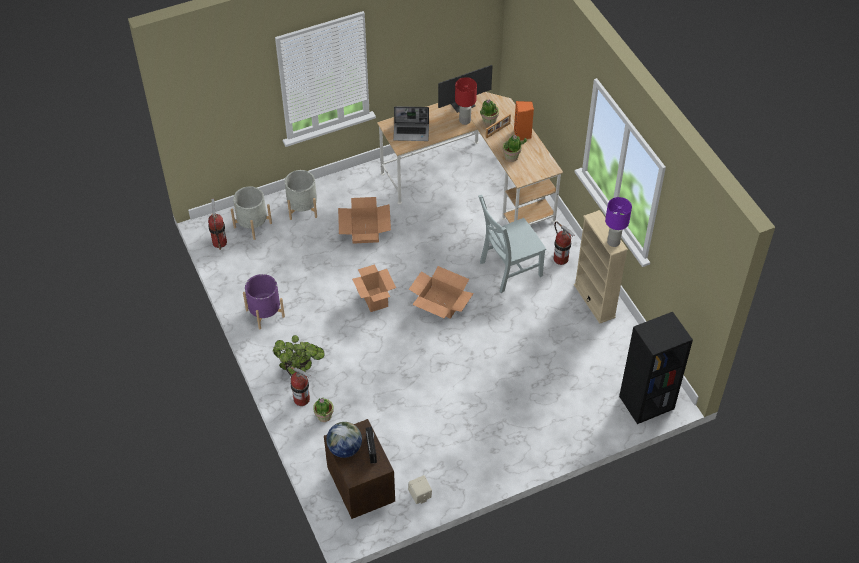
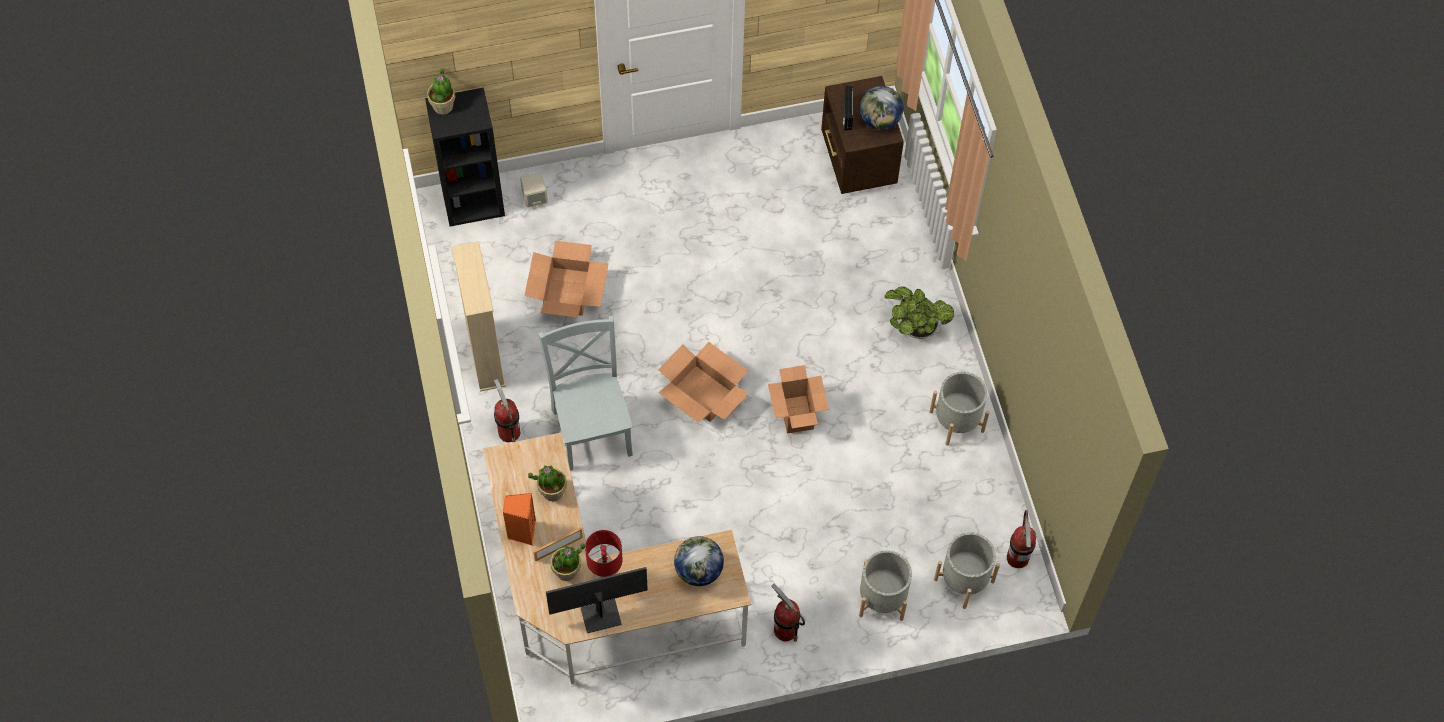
camera: 170 degrees left, 10 degrees up
(265, 313) = (956, 421): purple planter -> grey planter
(301, 399) = (918, 285): fire extinguisher -> fire extinguisher (785, 630)
(324, 416) = (892, 257): potted plant -> potted plant (443, 106)
(365, 230) = (790, 539): cardboard box -> cardboard box (567, 291)
(411, 132) = (698, 571): laptop -> globe
(420, 496) = (789, 139): beige speaker -> beige speaker (535, 198)
(508, 270) = (592, 428): grey chair -> grey chair turned 90 degrees counterclockwise
(613, 242) = (468, 259): purple table lamp -> none

